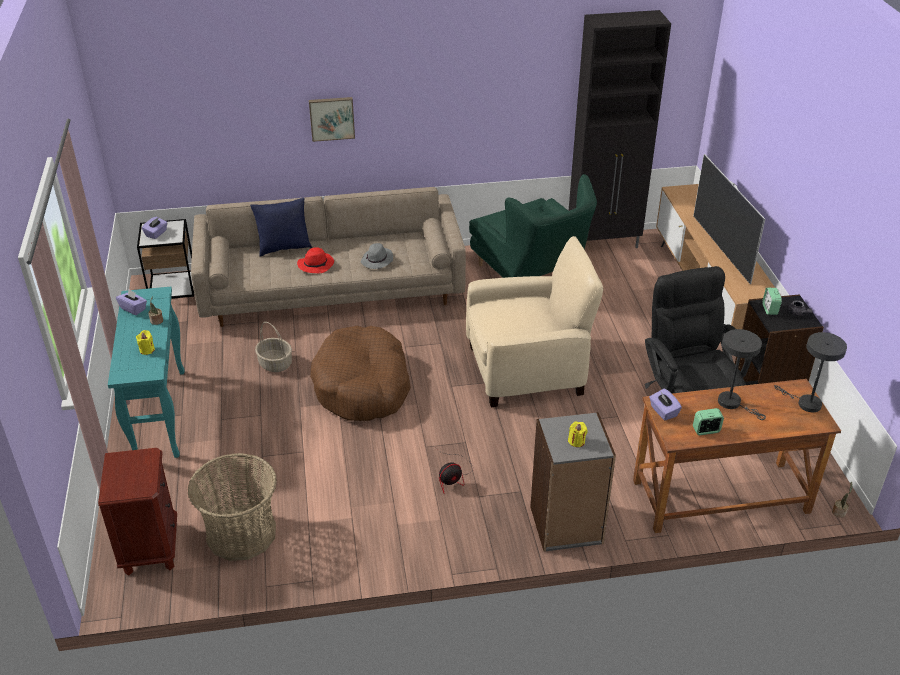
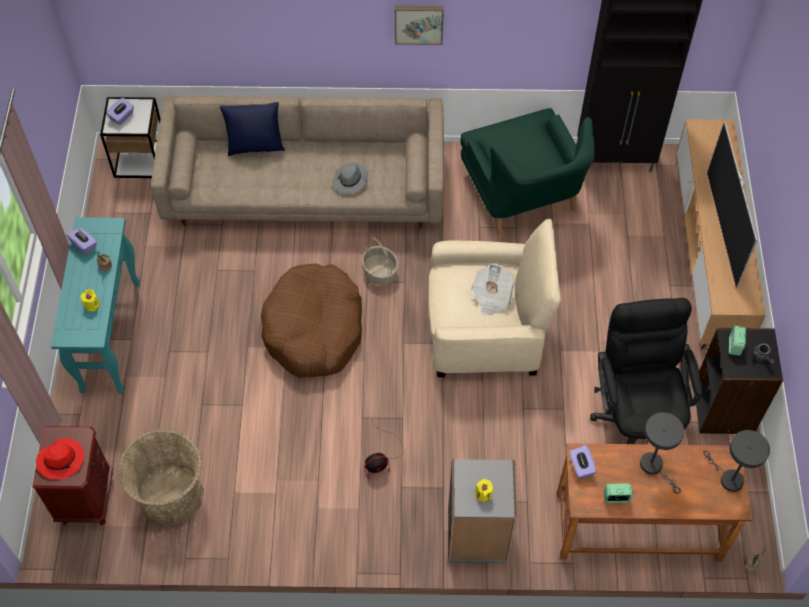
camera: 10 degrees right, 20 degrees up
(275, 364) = (231, 285): basket -> basket (379, 272)
(316, 264) = (285, 177): red hat -> red hat (62, 459)
(332, 118) = (314, 22): picture -> picture (418, 23)
(532, 317) = (492, 297): none -> newspaper

